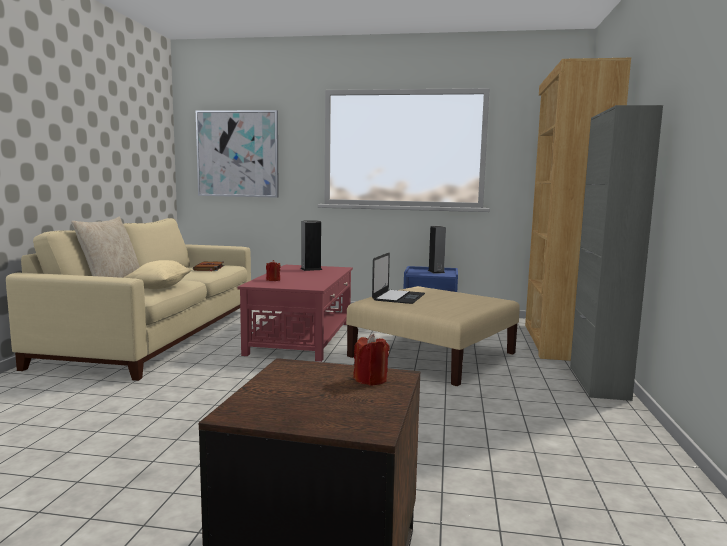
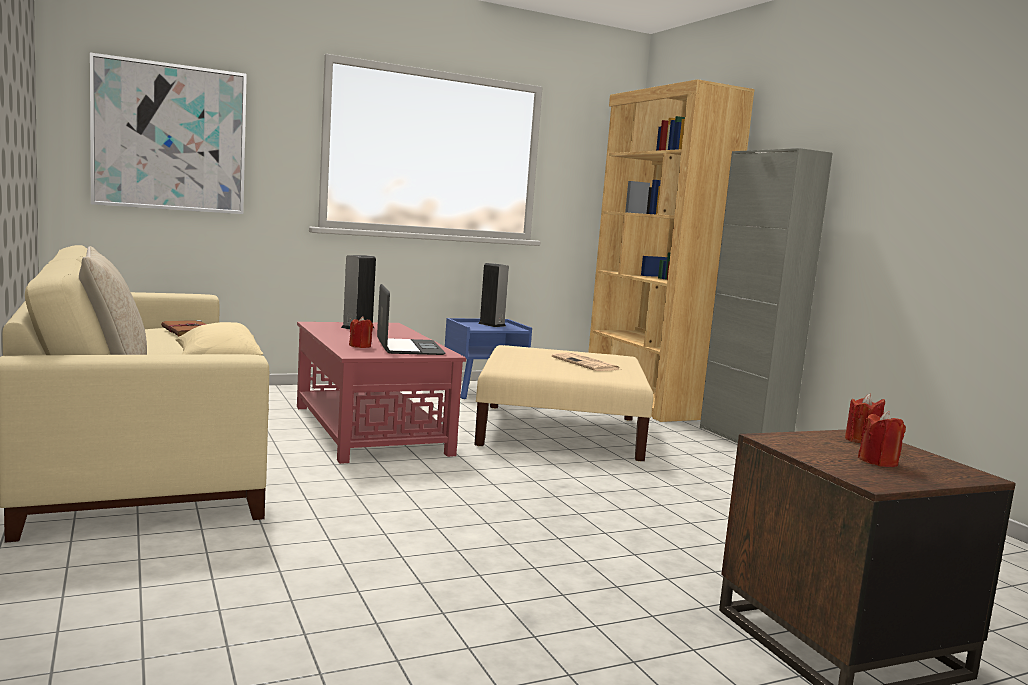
camera: 35 degrees left, 0 degrees up
(311, 399) = (878, 462): none -> red candle
(399, 297) = (526, 360): laptop -> laptop (409, 347)
(445, 302) = (586, 363): none -> newspaper

